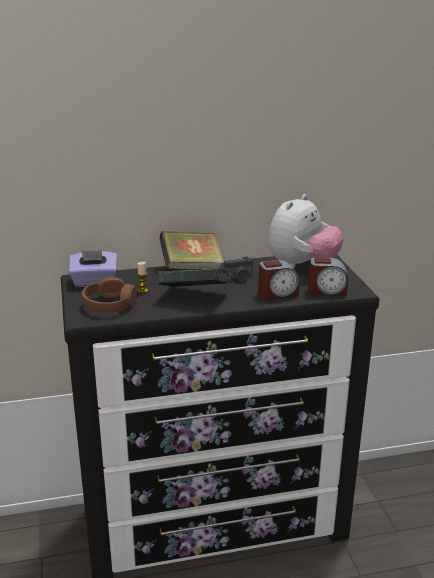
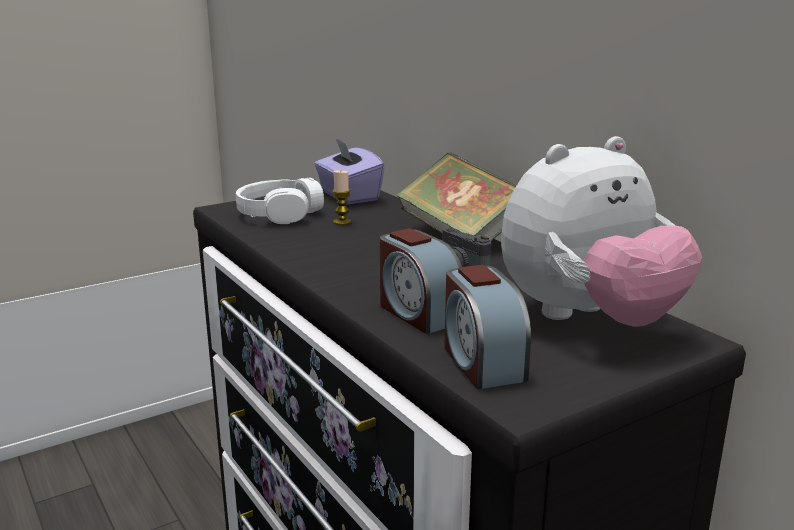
camera: 70 degrees right, 5 degrees down
(109, 305) = (279, 213): brown headphones -> white headphones
(195, 296) = (347, 253): book -> none
(302, 266) = (589, 319): plush toy -> plush toy turned 45 degrees counterclockwise

